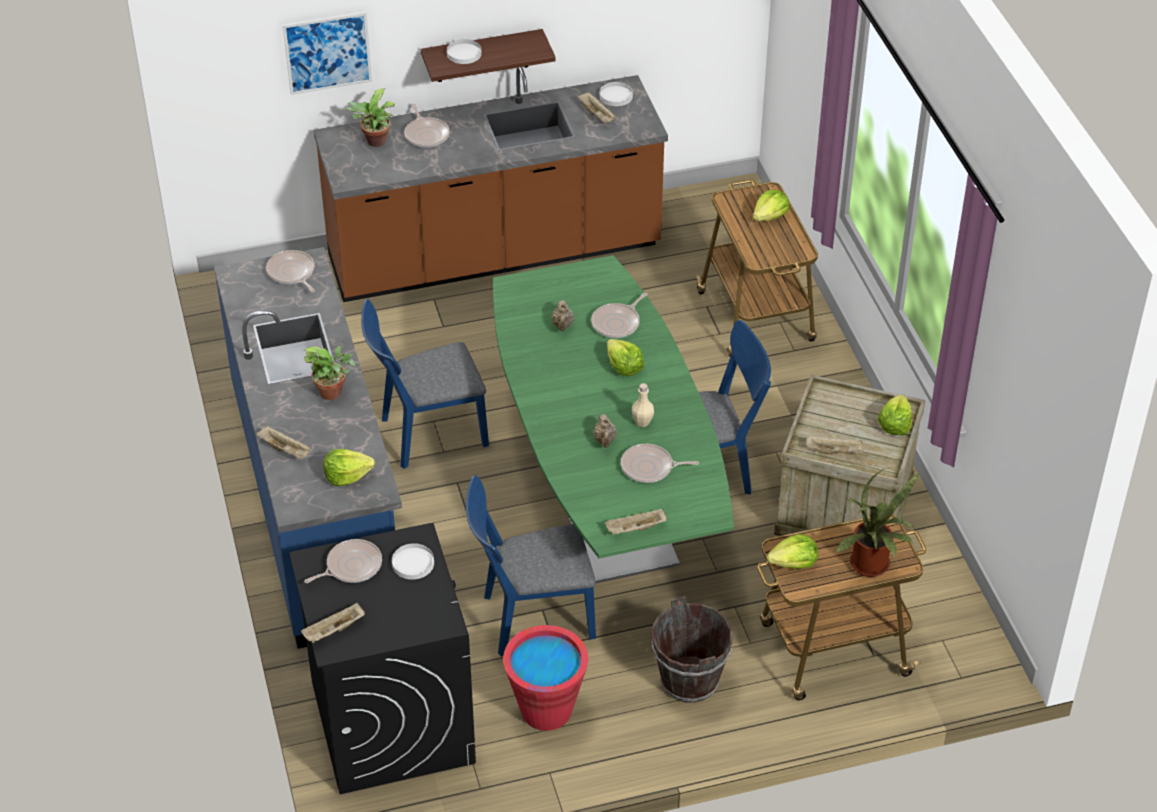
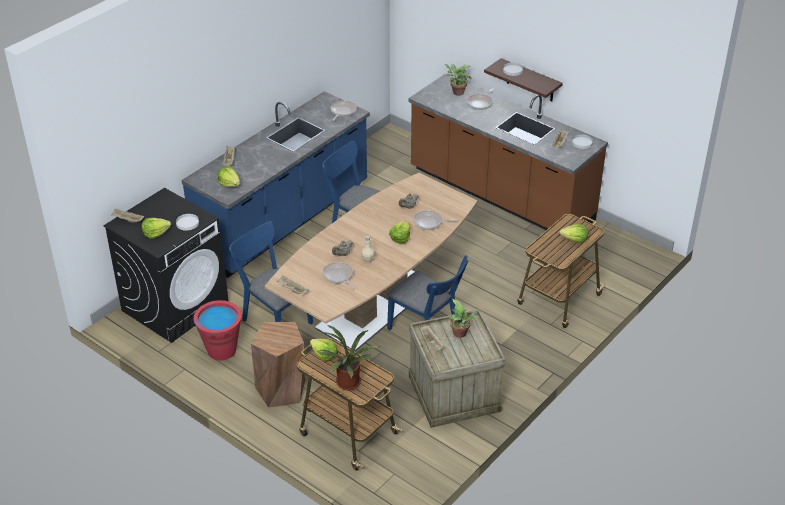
camera: 55 degrees right, 5 degrees down
(327, 53) = (458, 34): picture -> none
(333, 392) = (278, 156): potted plant -> potted plant (460, 334)
(351, 566) = (170, 207): frying pan -> none
(605, 496) = (376, 306): green dining table -> brown dining table
(689, 680) = (281, 389): brown bucket -> brown stool
(894, 424) = (475, 356): lettuce -> lettuce (155, 233)

